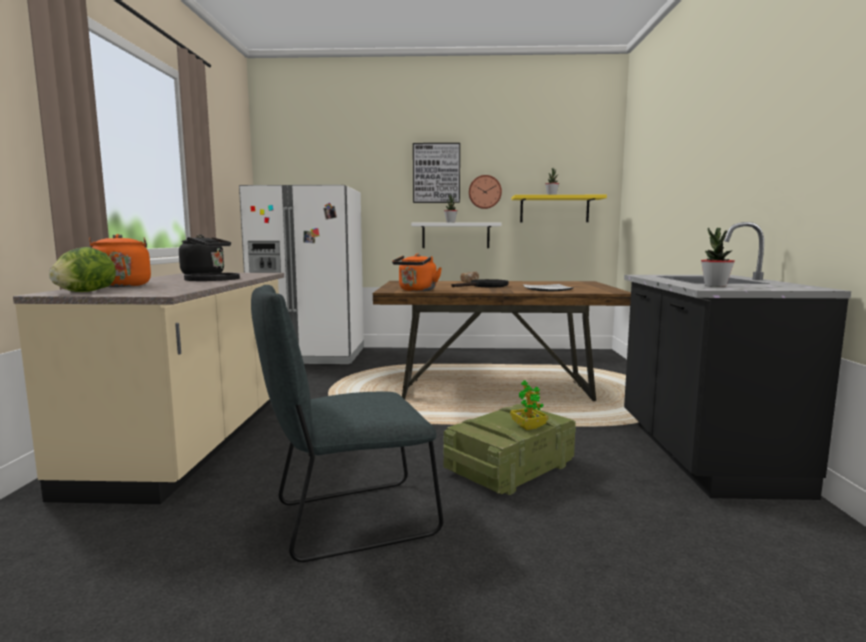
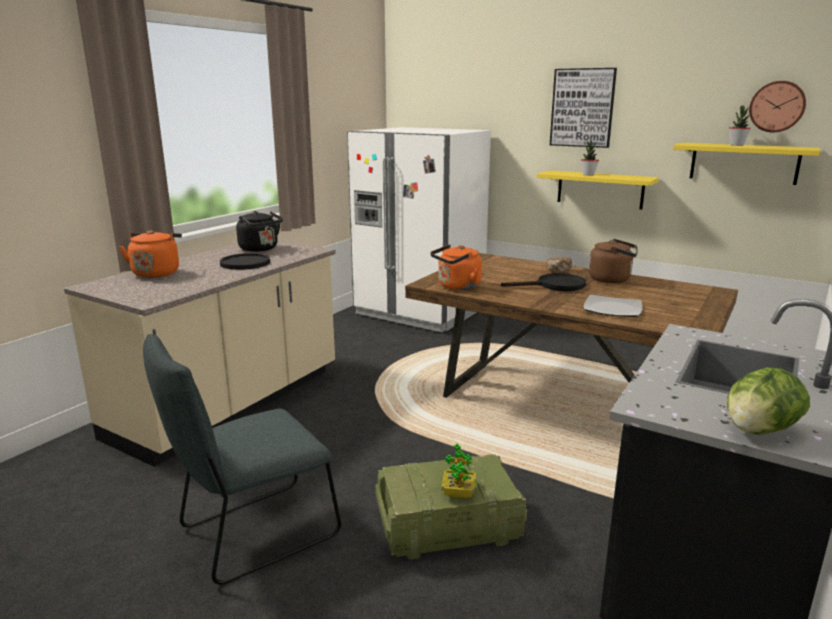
camera: 30 degrees right, 10 degrees up
(85, 292) = (111, 286): lettuce -> lettuce (759, 430)
(348, 520) = (253, 534): grey chair -> grey chair turned 45 degrees counterclockwise
(455, 235) = (600, 189): white shelf -> yellow shelf
(484, 192) = (644, 134): wall clock -> wall clock (777, 106)
(515, 282) = (612, 279): none -> brown kettle
(715, 286) = (675, 400): potted plant -> none

